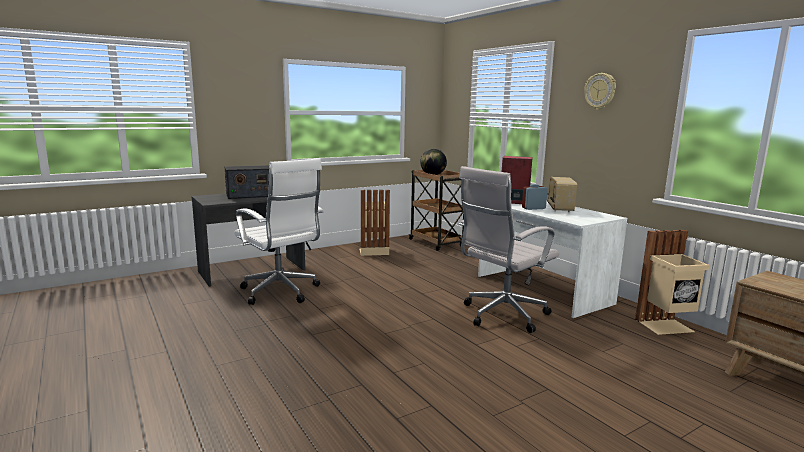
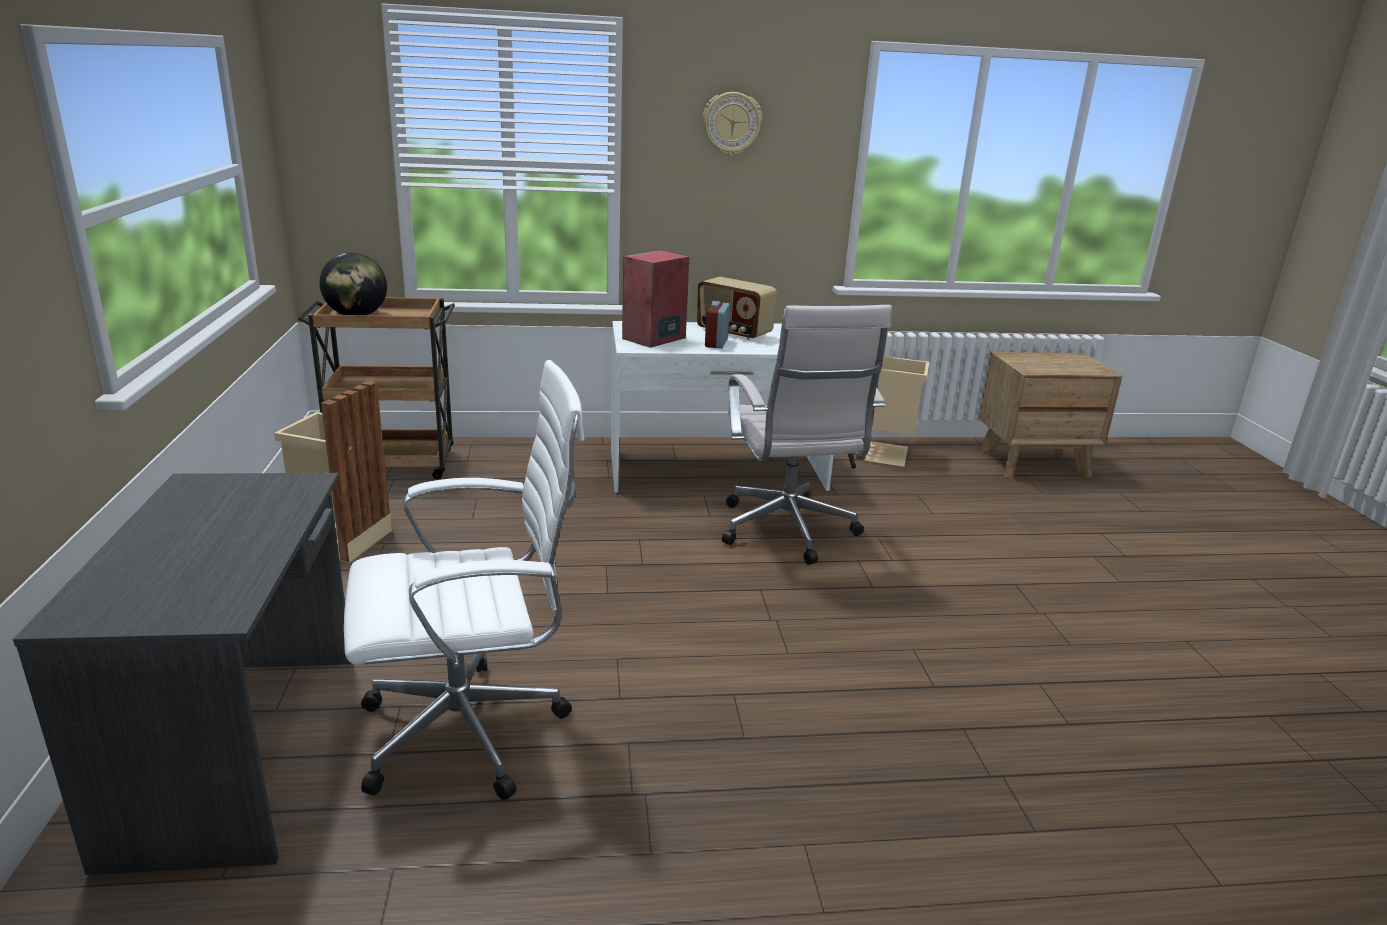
camera: 65 degrees left, 10 degrees up
(249, 195) = (195, 537): radio -> none

